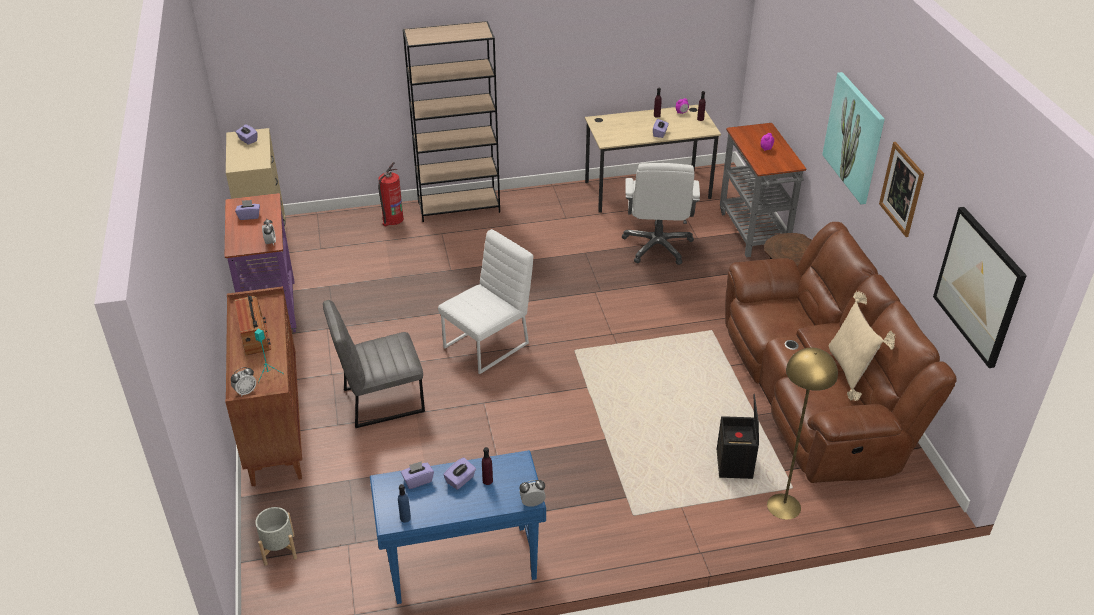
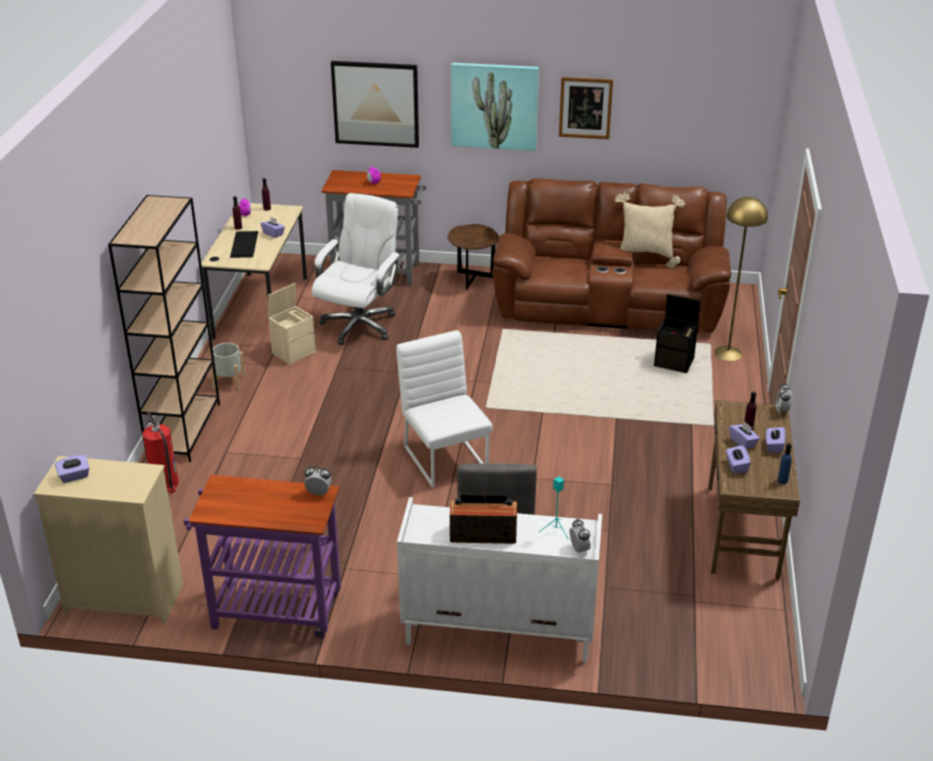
camera: 70 degrees left, 5 degrees down
(249, 216) = (246, 504): purple tissue box -> purple tissue box (773, 446)
(275, 427) = (497, 633): brown cabinet -> white cabinet
(279, 550) = (687, 652): grey planter -> grey planter (229, 382)
(461, 565) = (742, 532): blue console table -> brown console table
(593, 225) = (294, 352): none -> beige storage box
(632, 125) = (244, 244): none -> keyboard
(657, 246) = (359, 325): white office chair -> white office chair turned 90 degrees counterclockwise
(979, 286) = (716, 119): picture -> picture (376, 104)

